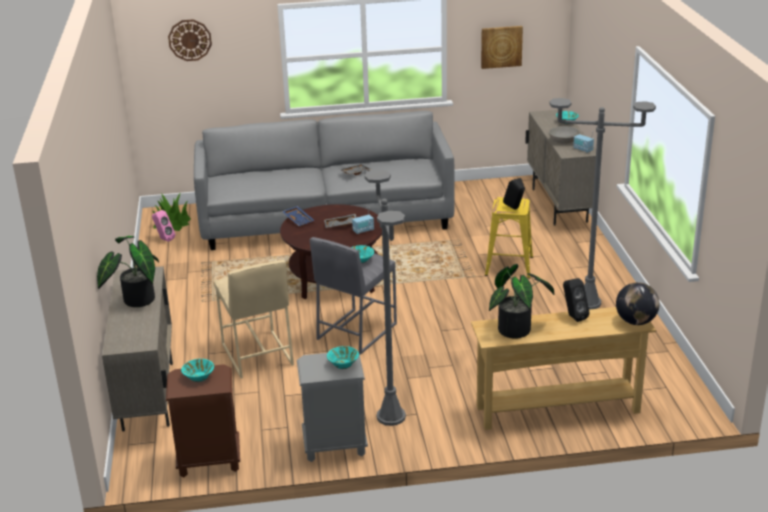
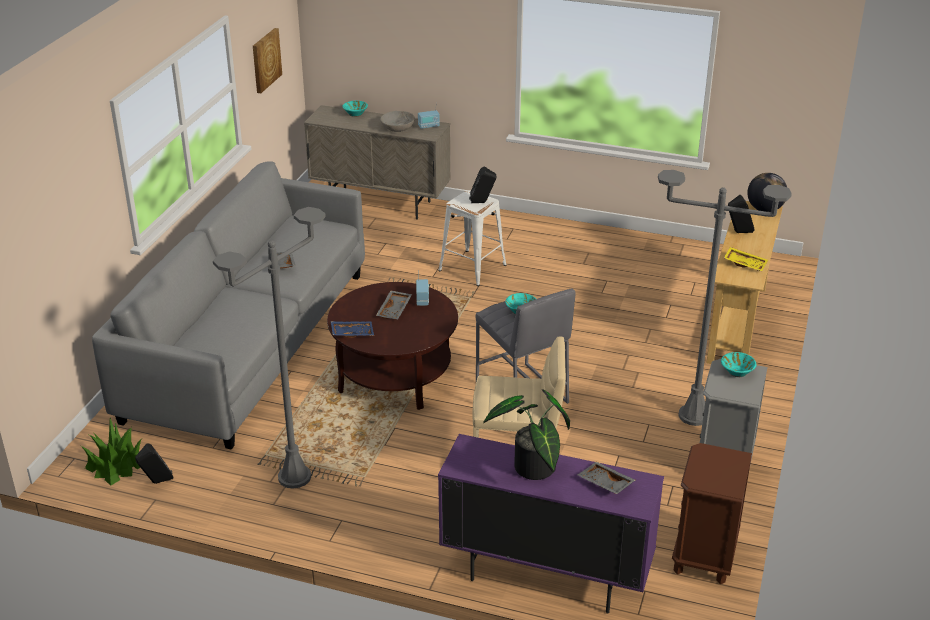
camera: 65 degrees left, 5 degrees up
(134, 329) = (604, 484): none -> grey tray
(148, 396) = (545, 576): beige cabinet -> purple cabinet
(164, 239) = (156, 482): pink speaker -> black speaker
(190, 40) = (44, 199): wall clock -> none
(198, 377) = (709, 468): turquoise bowl -> none
(509, 266) = (473, 267): yellow stool -> white stool
(518, 330) = (745, 263): potted plant -> yellow tray
(588, 303) = (576, 252): grey floor lamp -> grey floor lamp (294, 477)

